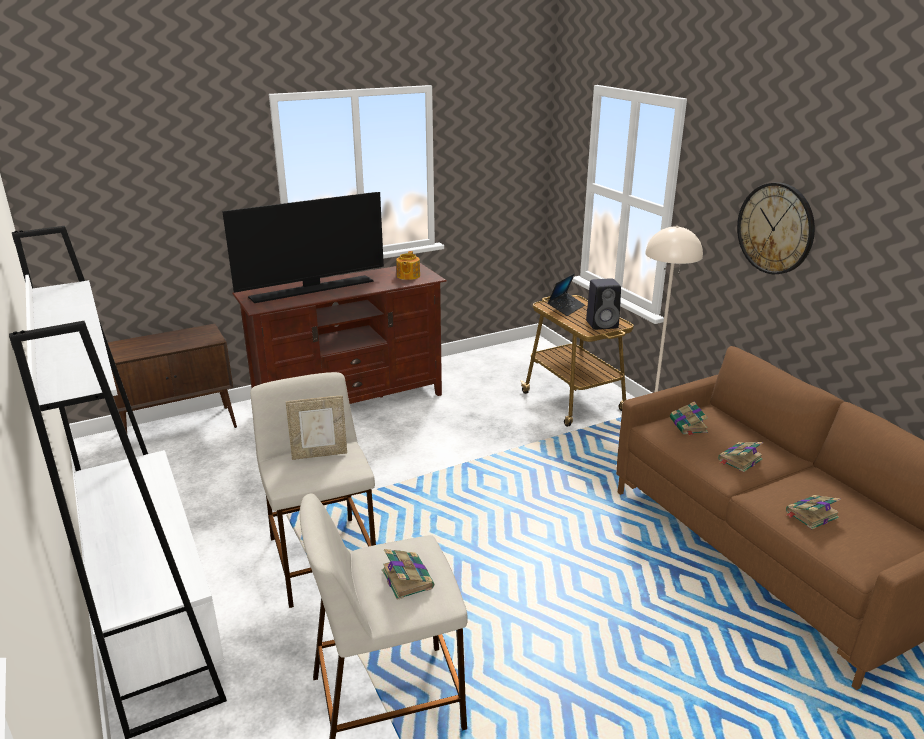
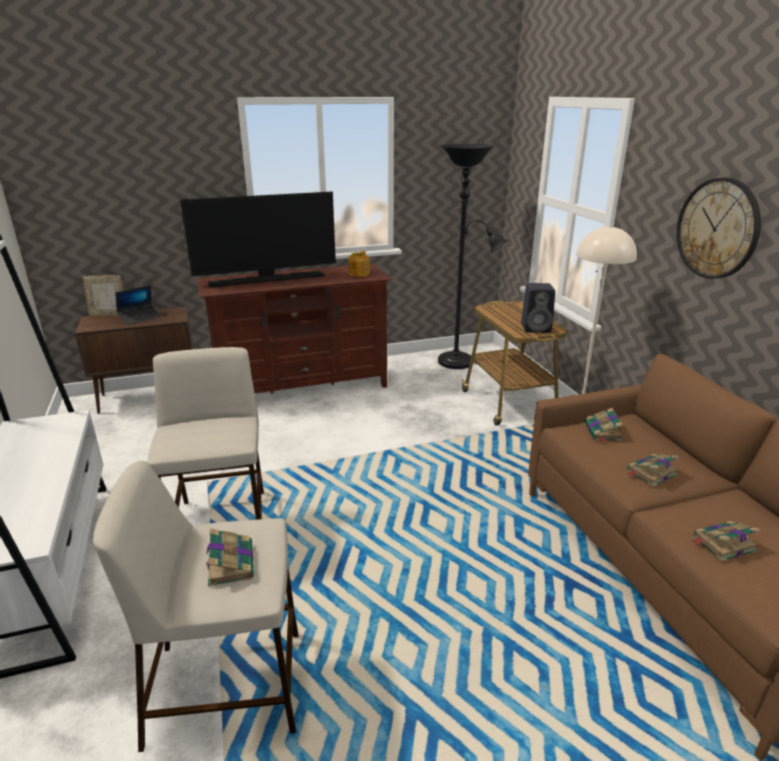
camera: 10 degrees right, 0 degrees up
(319, 454) = (212, 425): picture frame -> picture frame (109, 315)
(511, 361) = (460, 362): none -> black floor lamp
(566, 308) = (505, 312): laptop -> laptop (140, 318)

